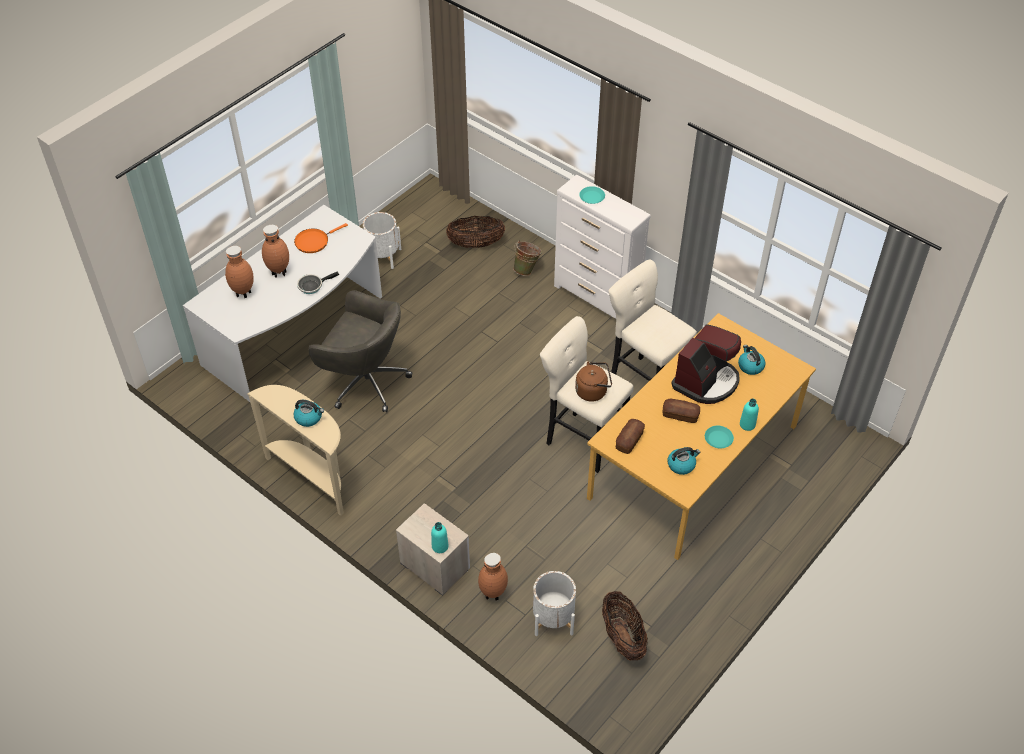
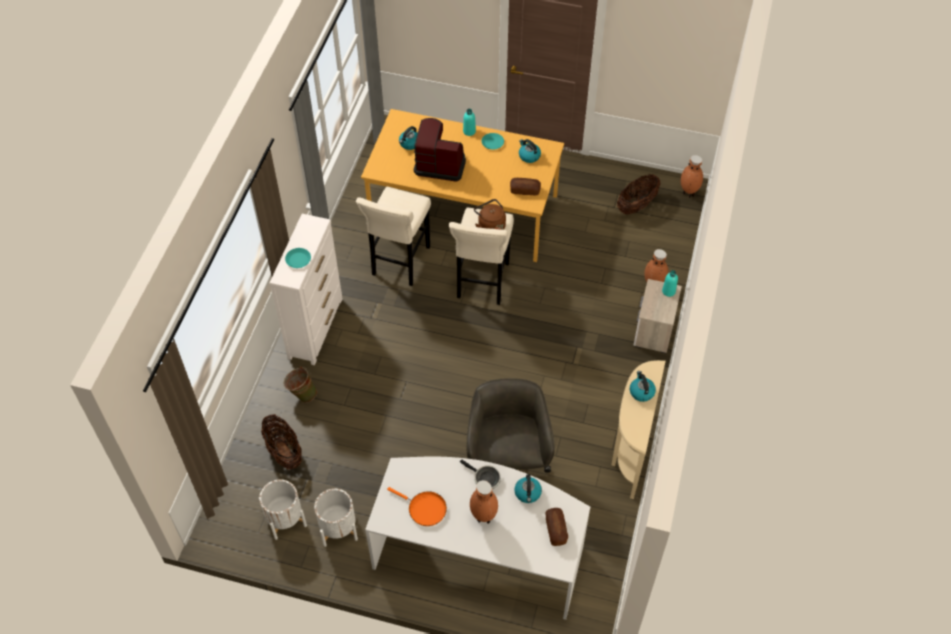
camera: 115 degrees left, 5 degrees up
(243, 294) = (528, 533): brown vase -> brown vase (688, 193)
(278, 307) = (528, 493): none -> kettle
(553, 618) = (648, 246): white planter -> white planter (285, 519)
(680, 415) = (482, 169): bread -> bread (556, 530)

